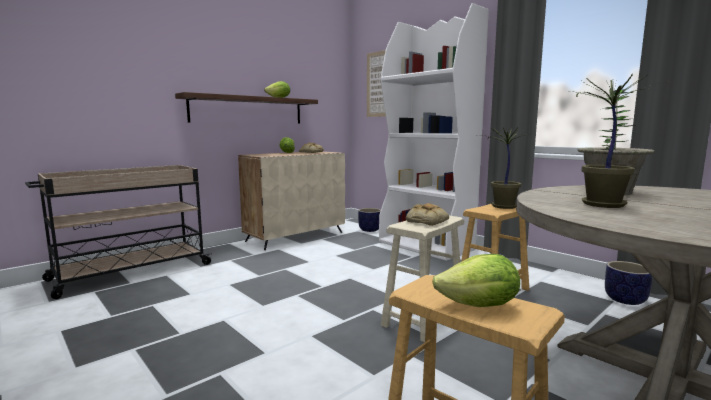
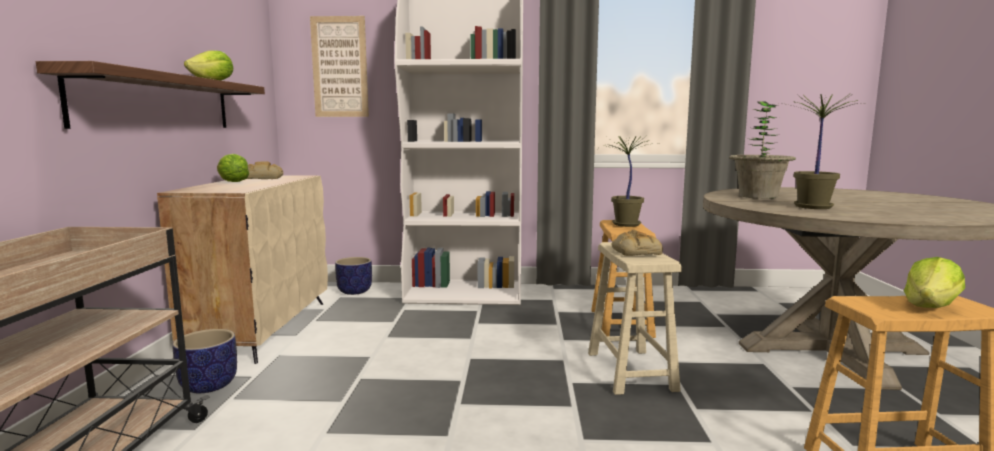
camera: 45 degrees left, 0 degrees up
(625, 300) = (703, 298): planter -> planter (209, 385)

